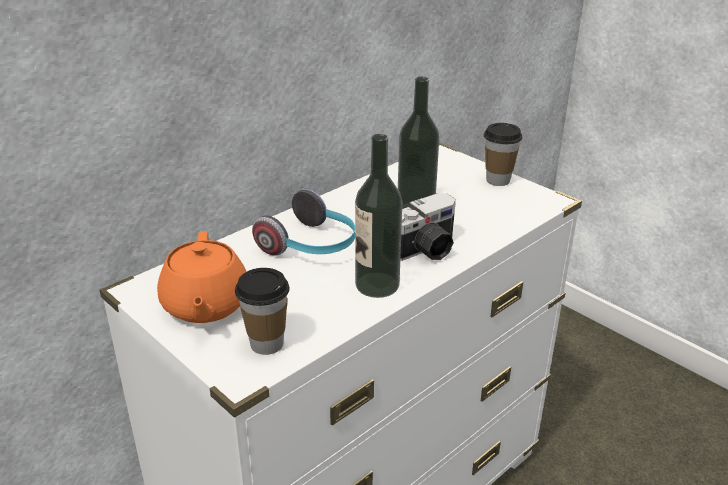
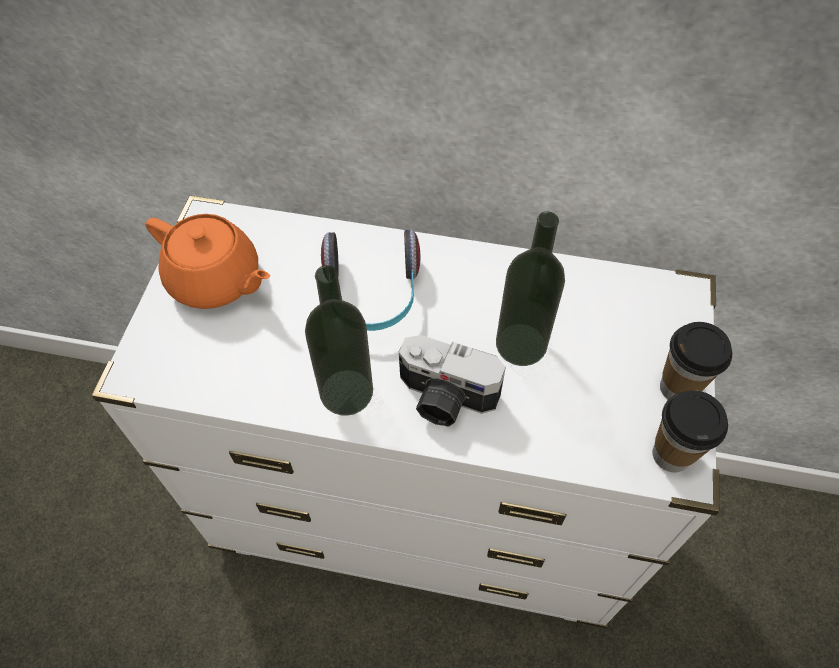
camera: 55 degrees right, 25 degrees up
(205, 306) = (216, 280): orange teapot -> orange teapot turned 105 degrees counterclockwise
(266, 344) = (191, 361): cup -> cup (671, 454)

